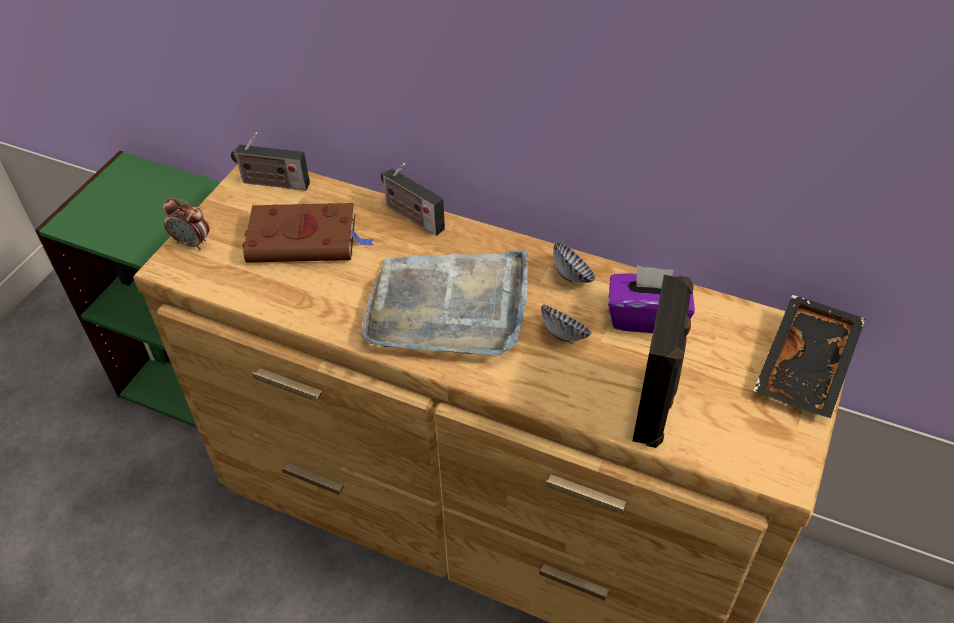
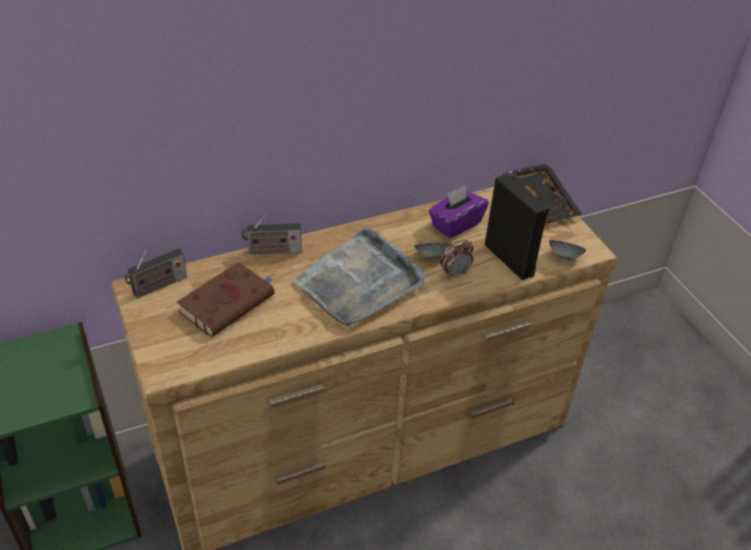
camera: 50 degrees left, 5 degrees down
(192, 243) = (157, 351): alarm clock -> alarm clock (455, 273)
(572, 276) = (397, 227): bowl -> bowl (564, 257)

